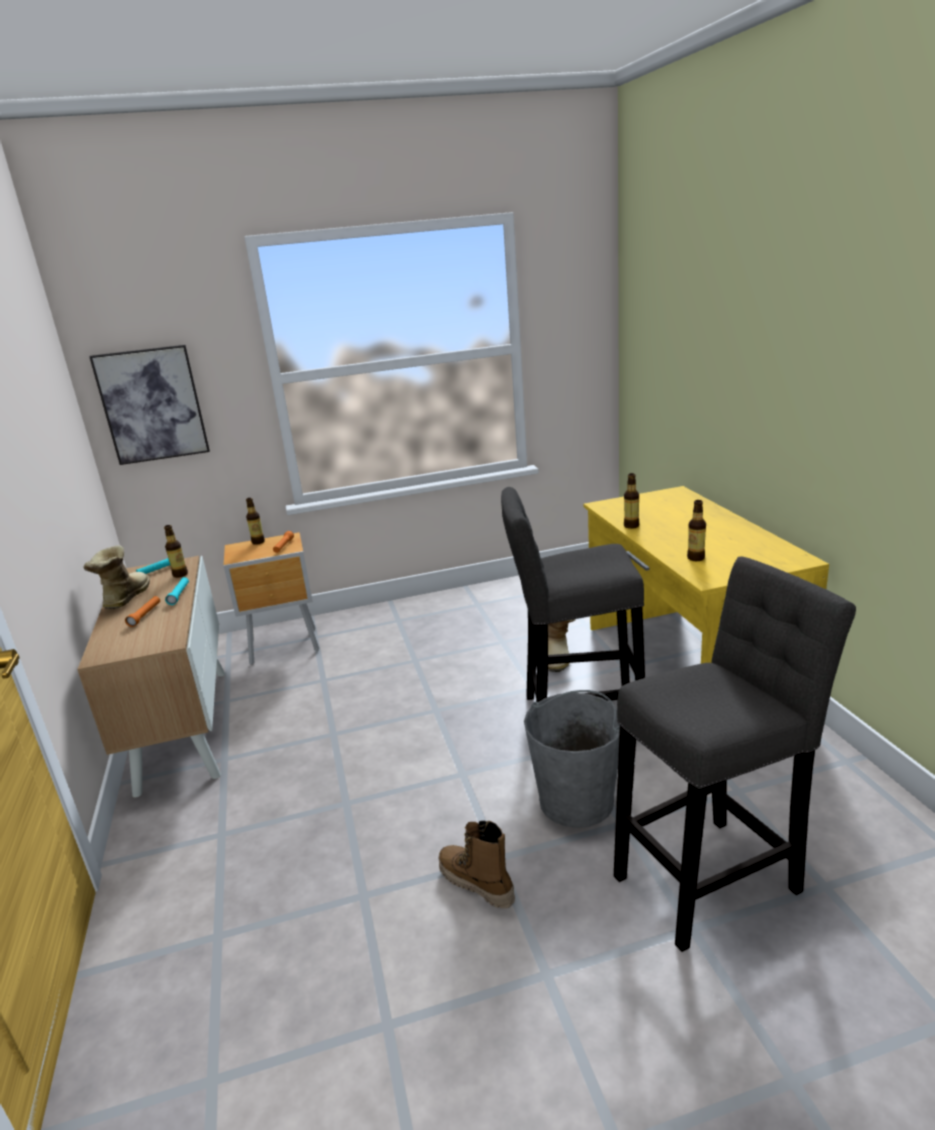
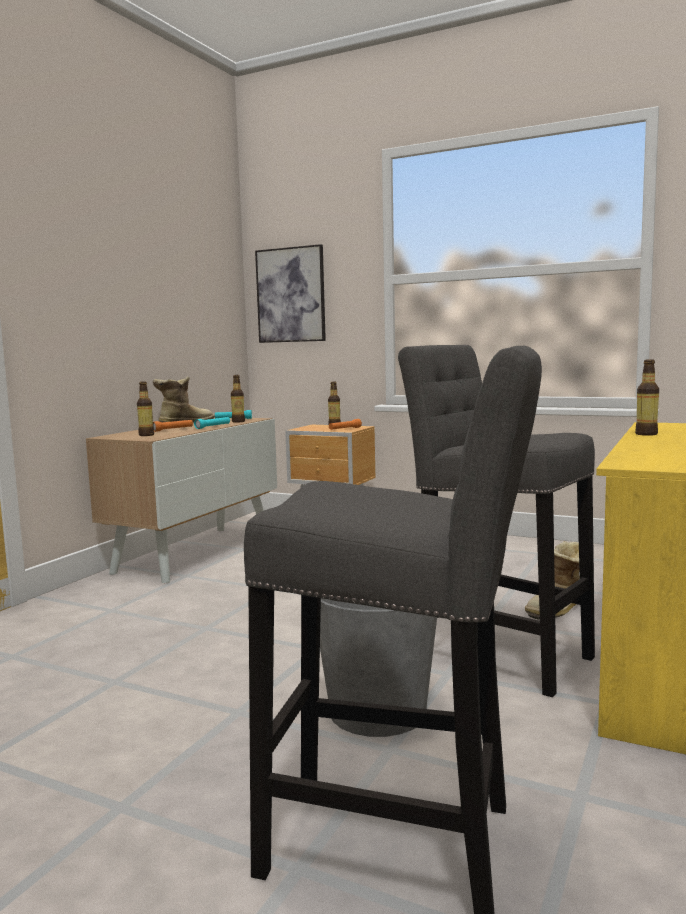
camera: 40 degrees right, 15 degrees down
(476, 884) = (191, 718): boot -> none
(696, 558) = (660, 454): bottle -> bottle (146, 435)

